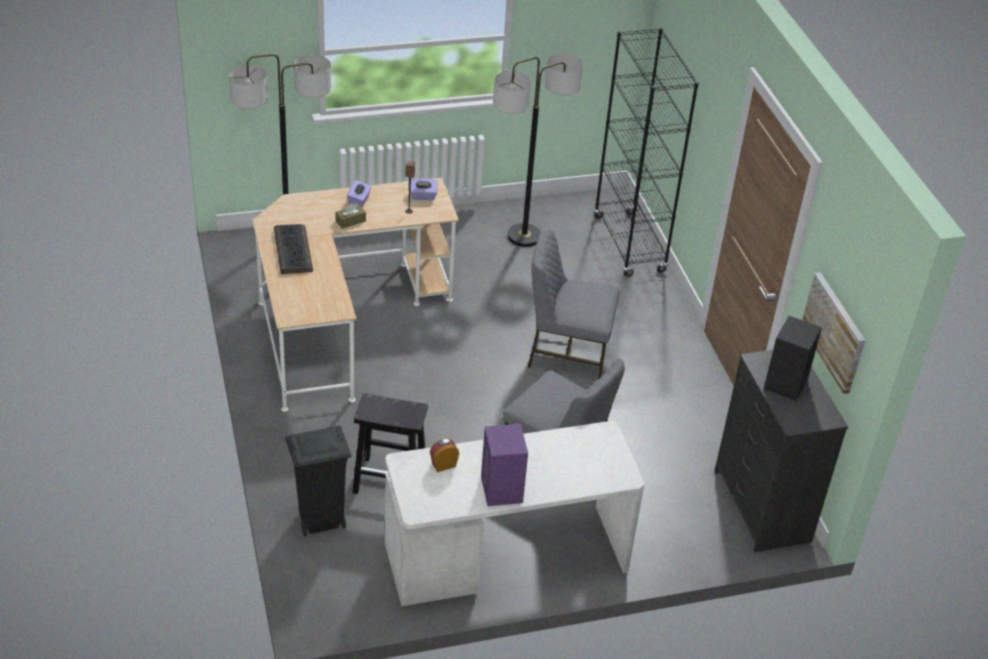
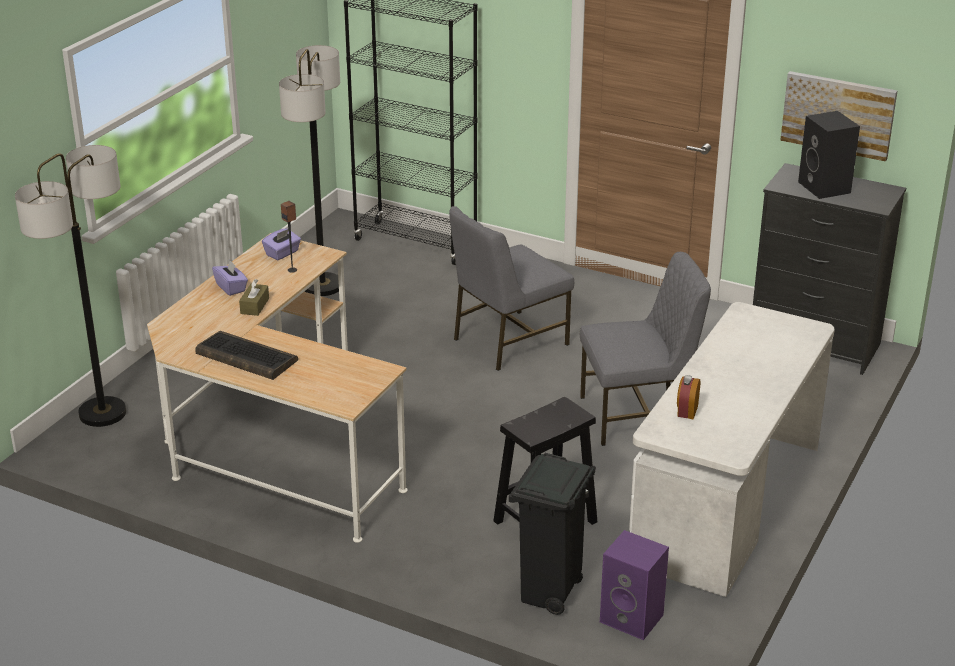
camera: 45 degrees left, 10 degrees down
(503, 490) = (759, 395): purple speaker -> purple speaker (633, 618)

